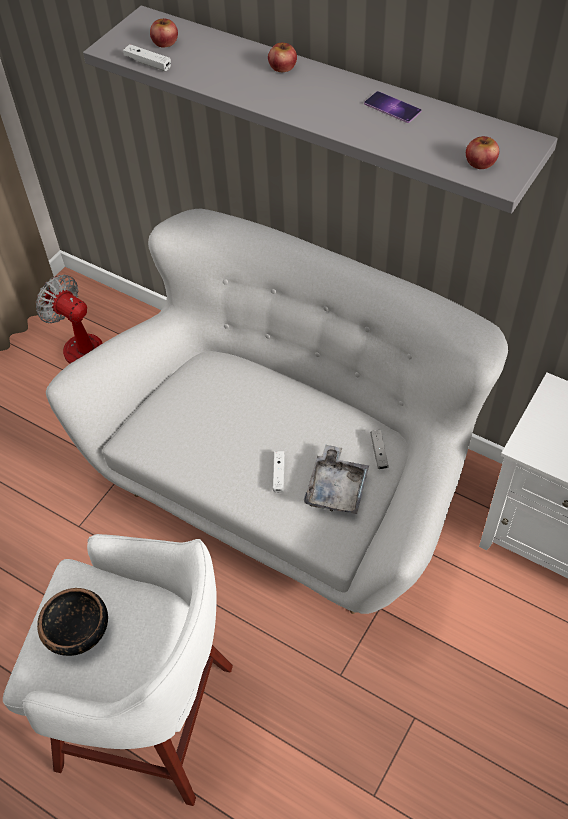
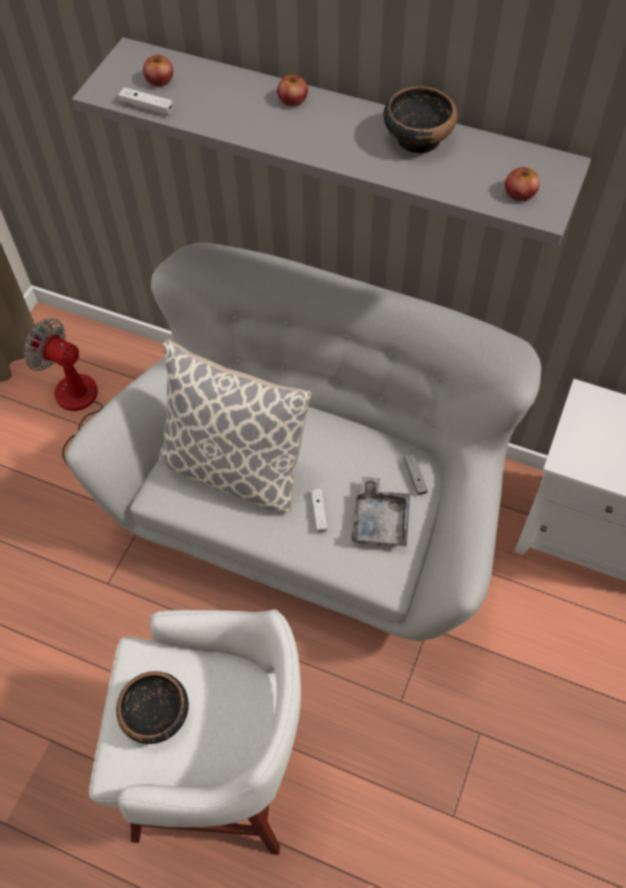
camera: 10 degrees left, 5 degrees up
(205, 423) = (234, 468): none -> pillow
(392, 107) = (417, 138): phone -> bowl

